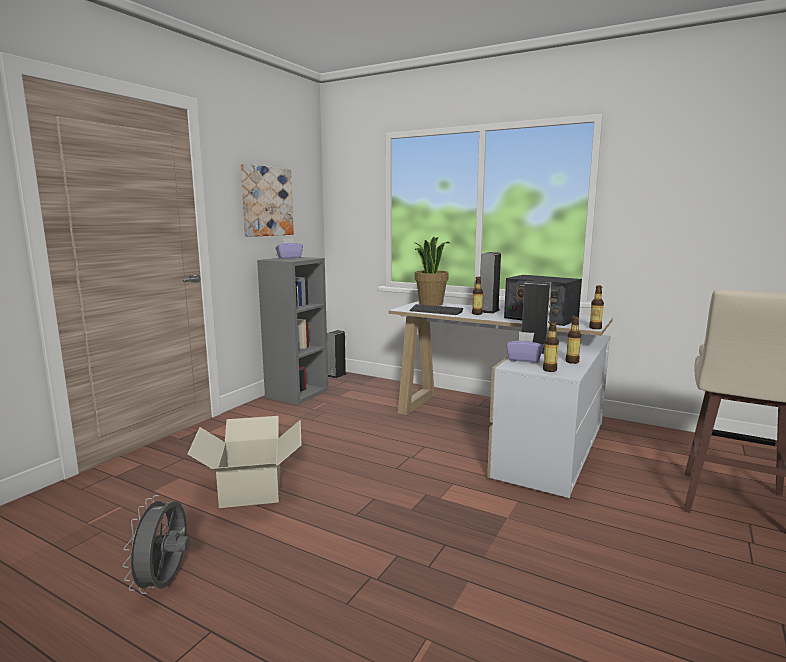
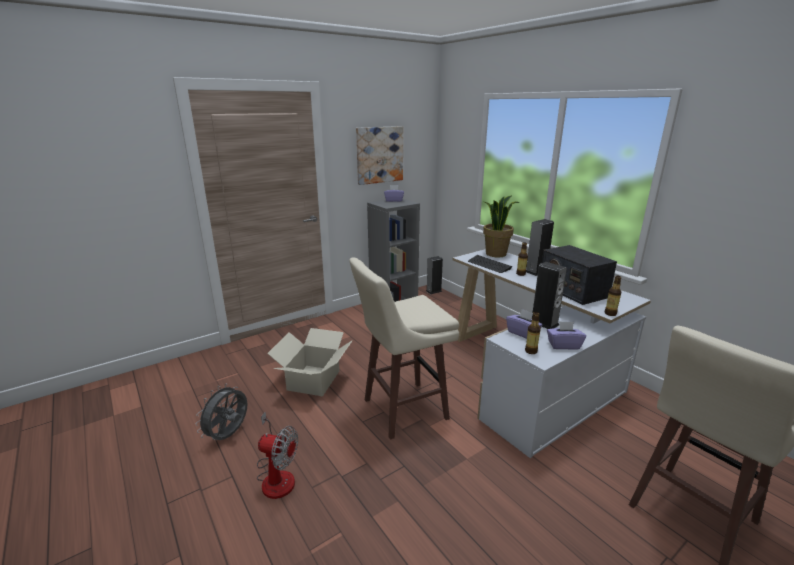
camera: 25 degrees right, 10 degrees up
(283, 607) = (276, 475): none -> fan
(395, 490) = (402, 409): none -> beige stool
(572, 362) = (563, 345): bottle -> purple tissue box

